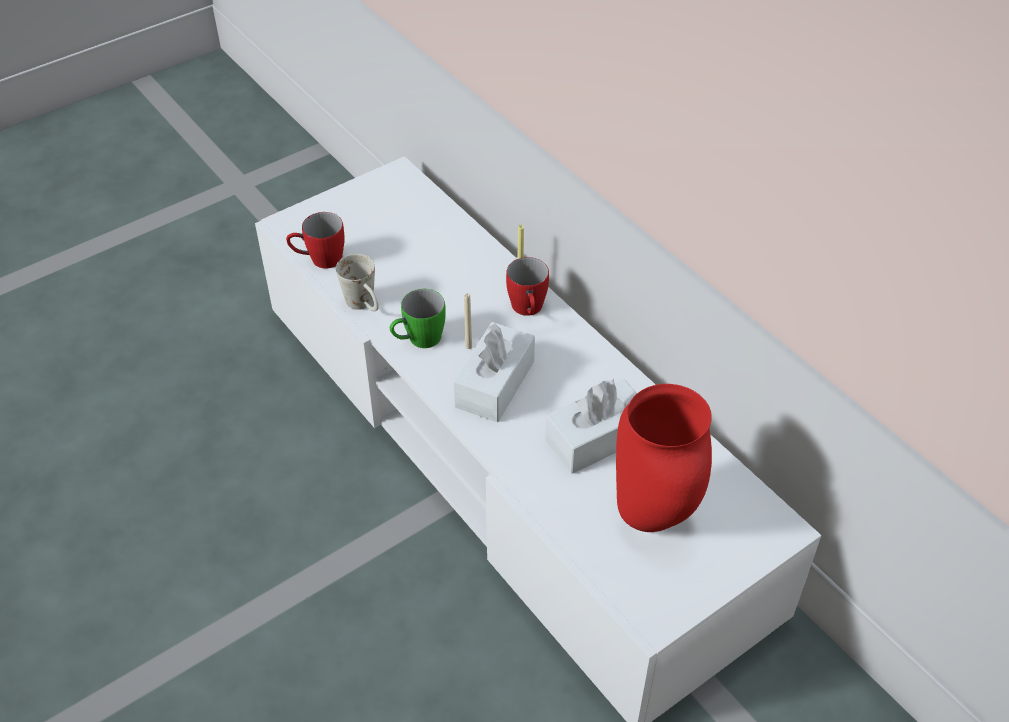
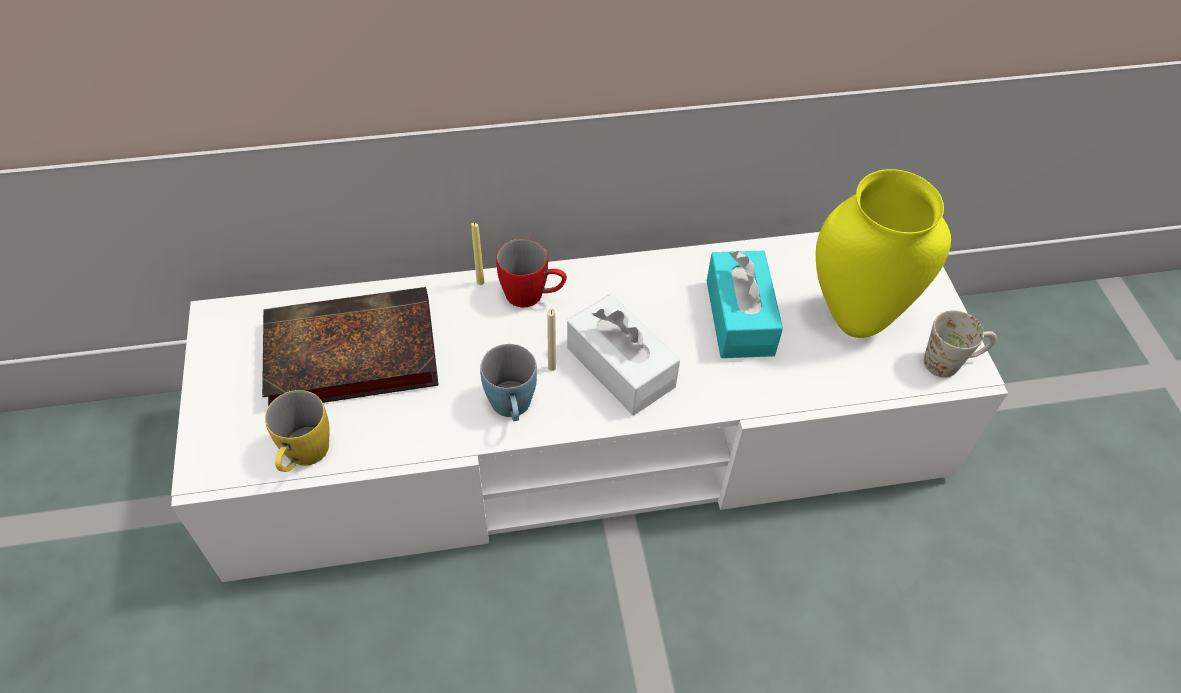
camera: 65 degrees left, 5 degrees up
(319, 260) = (304, 457): red mug -> yellow mug
(364, 305) = (419, 439): white mug -> white mug (951, 362)
(408, 243) = (347, 356): none -> book
(418, 340) = (512, 409): green mug -> blue mug
(597, 438) = (739, 317): white tissue box -> turquoise tissue box
(650, 517) = (853, 321): red vase -> yellow vase

